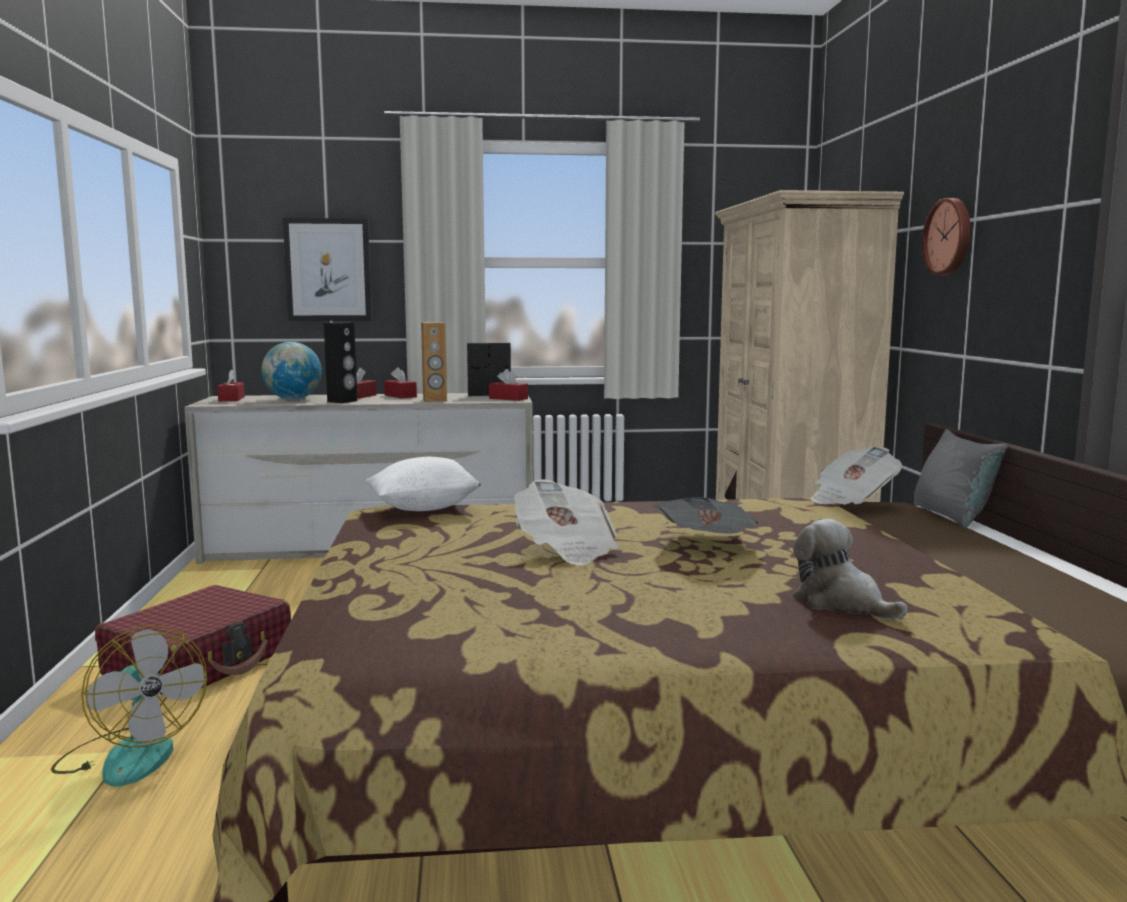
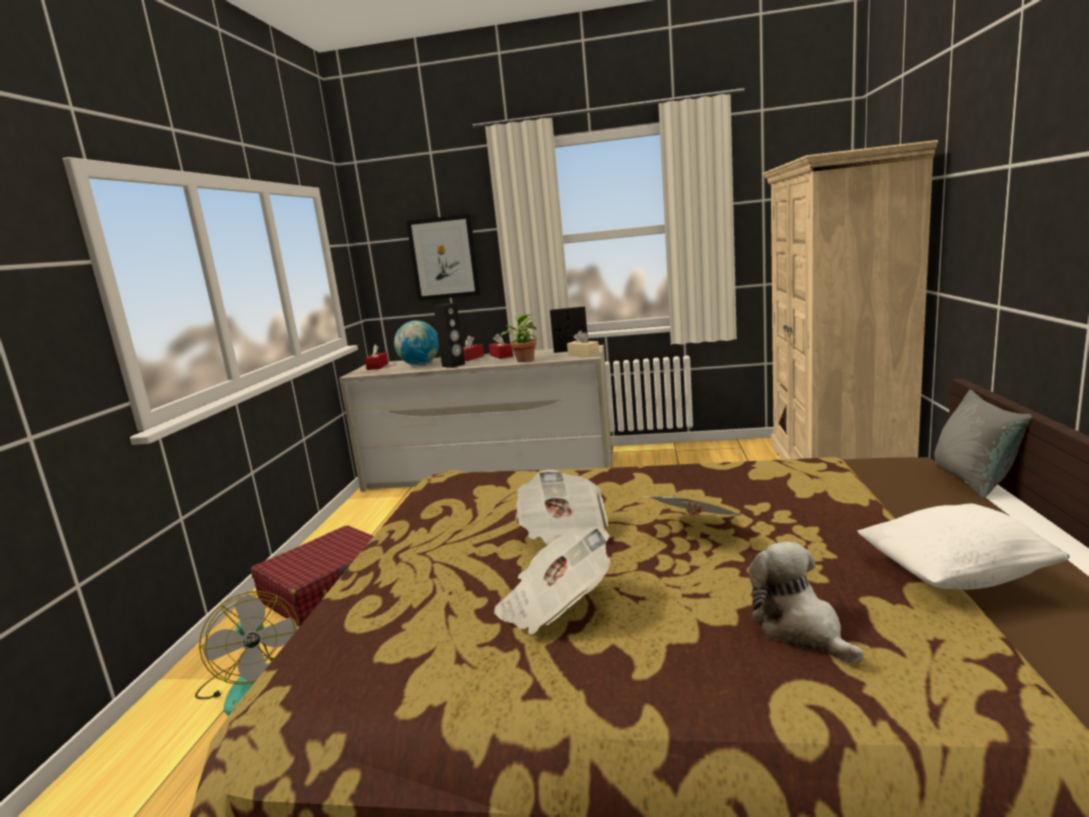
camera: 15 degrees right, 5 degrees up
(424, 508) = (476, 478): white pillow -> white pillow (955, 575)
(435, 400) = (524, 360): brown speaker -> potted plant
(508, 398) = (583, 354): red tissue box -> beige tissue box
(851, 499) = (866, 461): newspaper -> newspaper (555, 606)
(949, 237) = (983, 184): wall clock -> none

